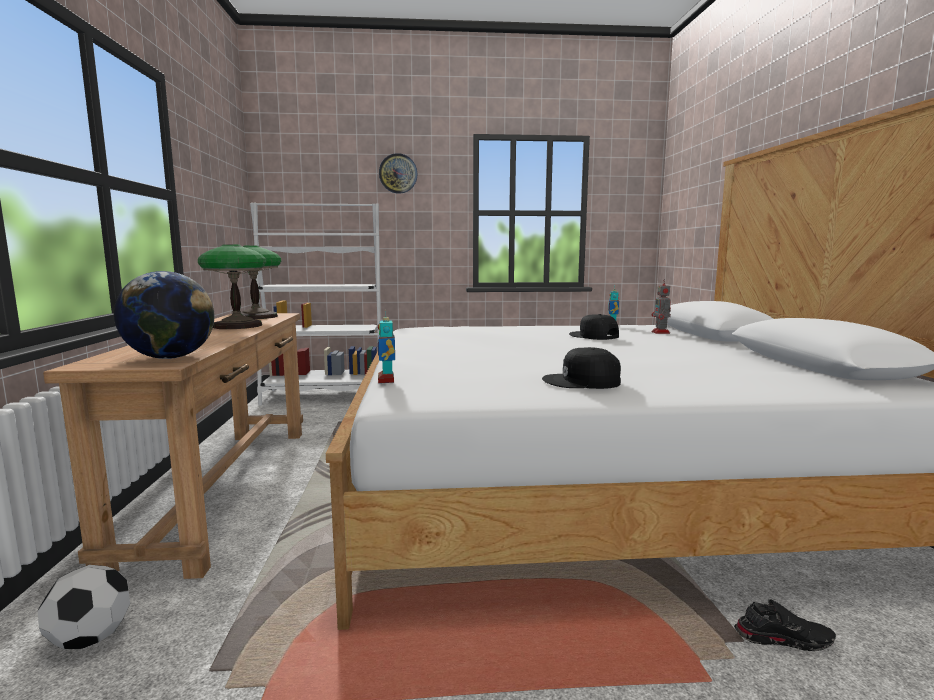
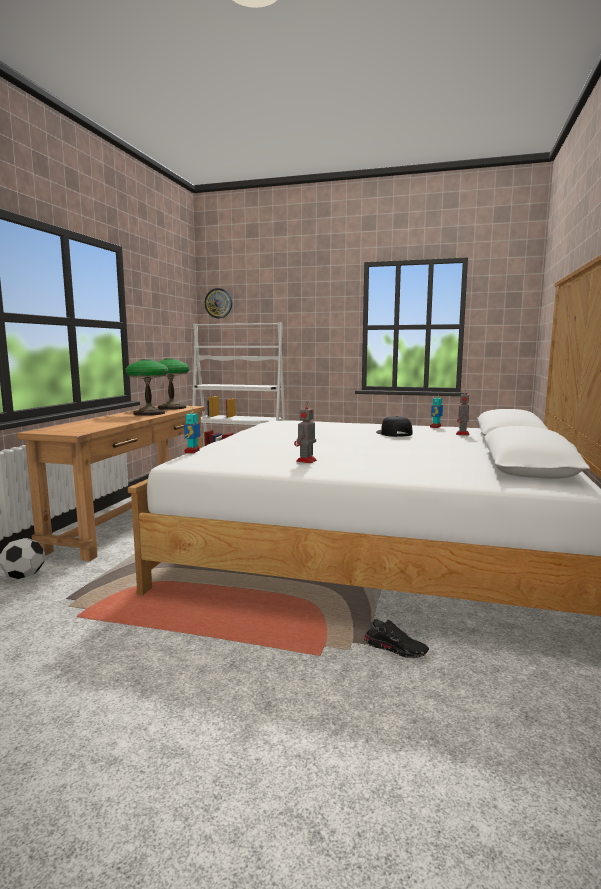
camera: 20 degrees right, 0 degrees up
(170, 357) = (81, 430): globe -> none
(398, 173) = (303, 297): wall clock -> wall clock (218, 303)
(582, 381) = (306, 461): black cap -> toy robot

